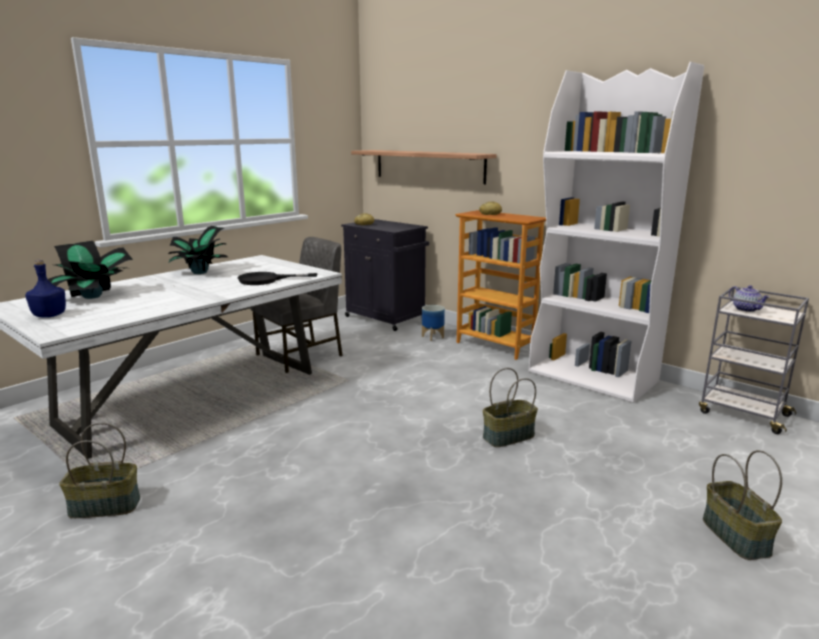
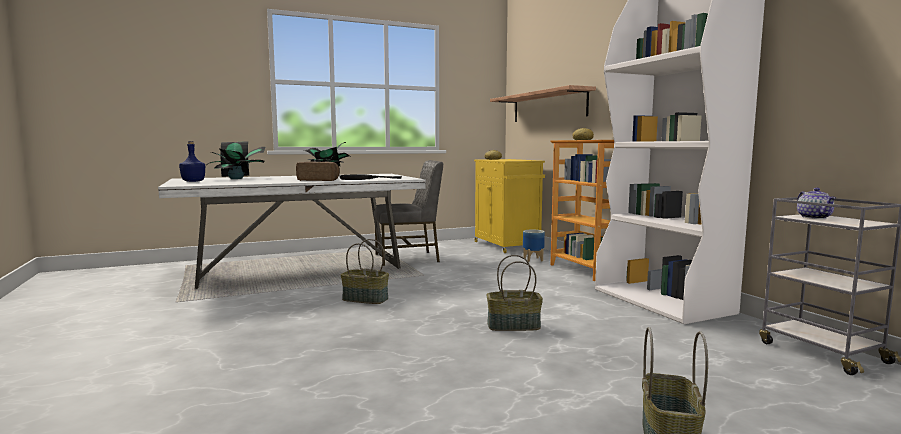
camera: 25 degrees right, 10 degrees down
(104, 507) = (169, 312): basket -> basket (364, 299)
(223, 291) = (319, 180): none -> bread
(386, 319) = (507, 246): black cabinet -> yellow cabinet

